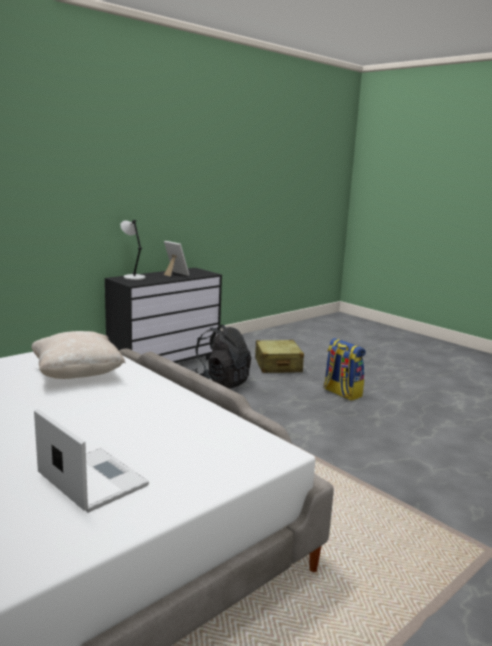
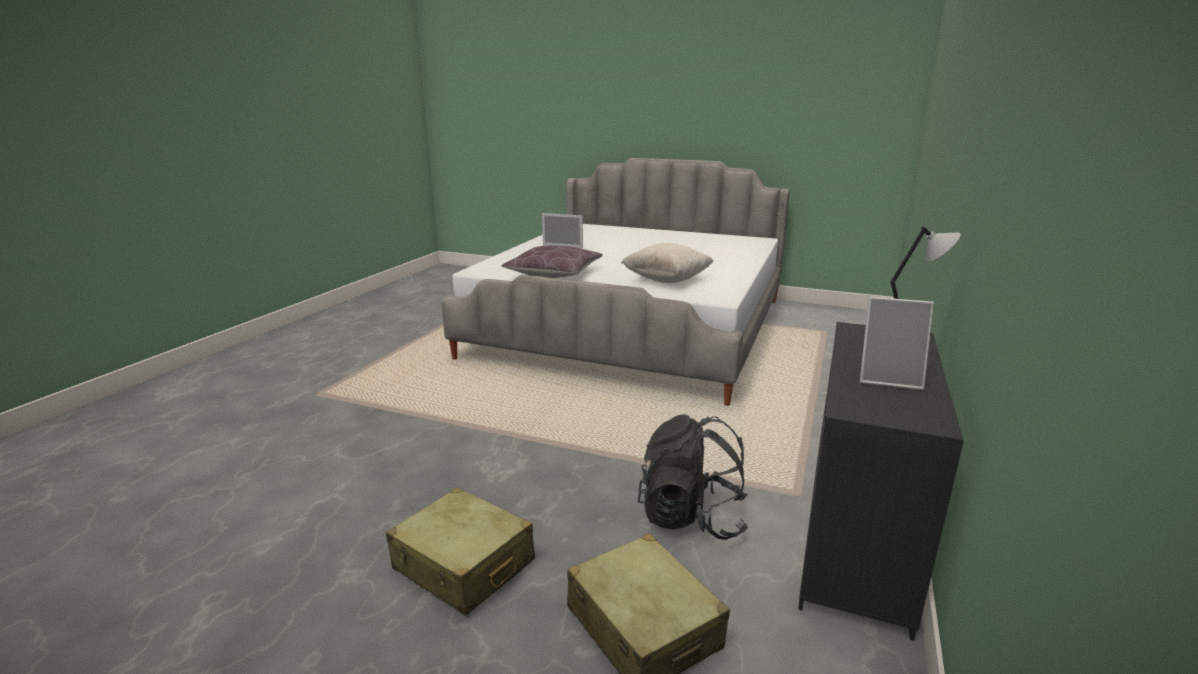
camera: 155 degrees right, 5 degrees up
(178, 416) = (554, 274): none -> brown pillow
(341, 393) = (463, 565): backpack -> beige suitcase

